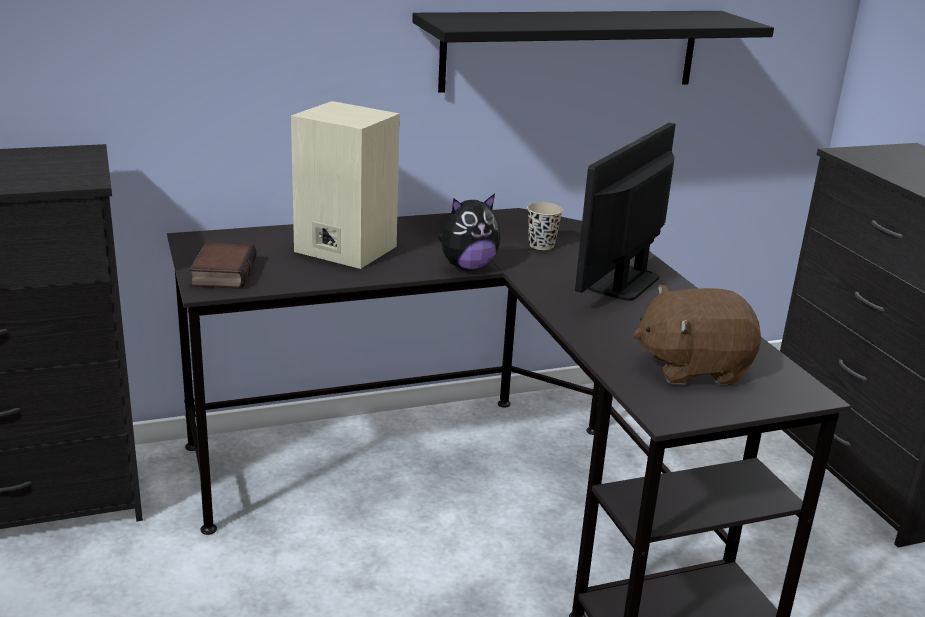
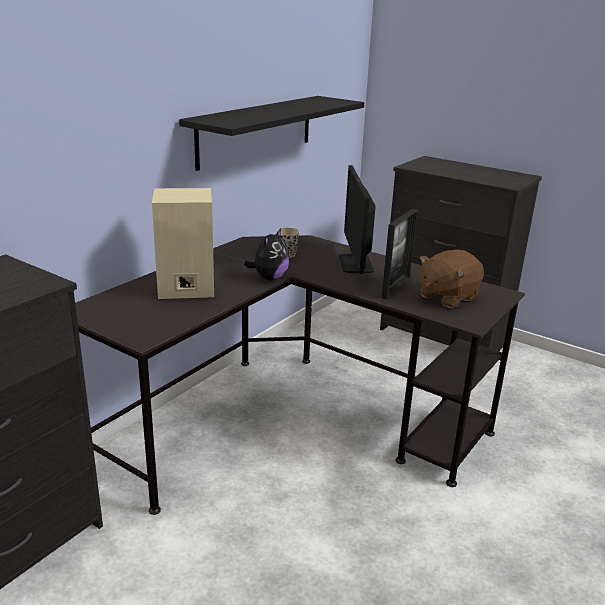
camera: 35 degrees left, 0 degrees up
(222, 272) = (134, 326): book -> none
(629, 331) = (396, 288): none -> picture frame

